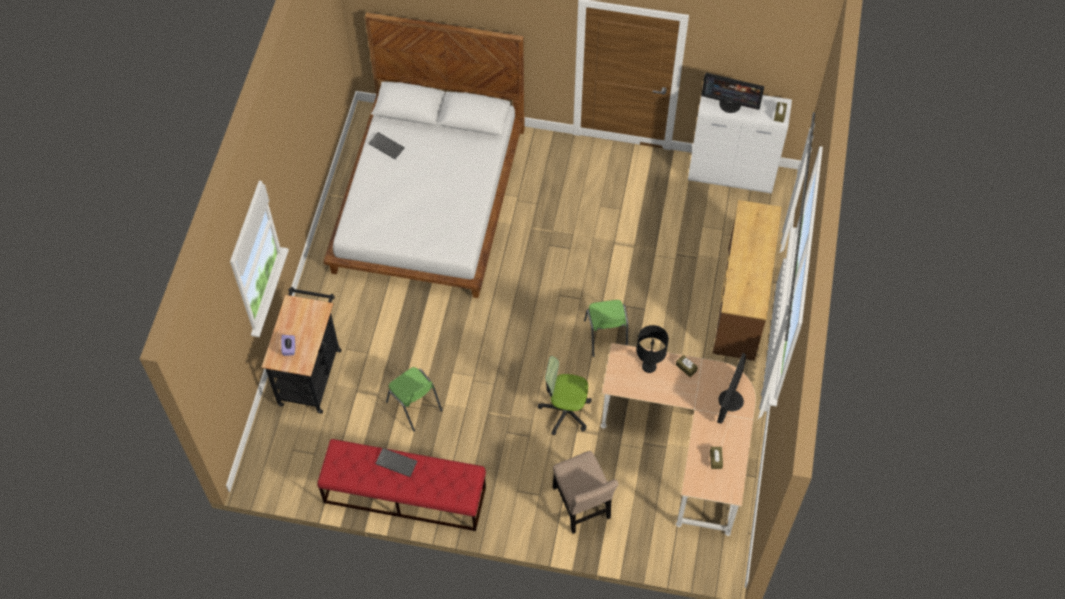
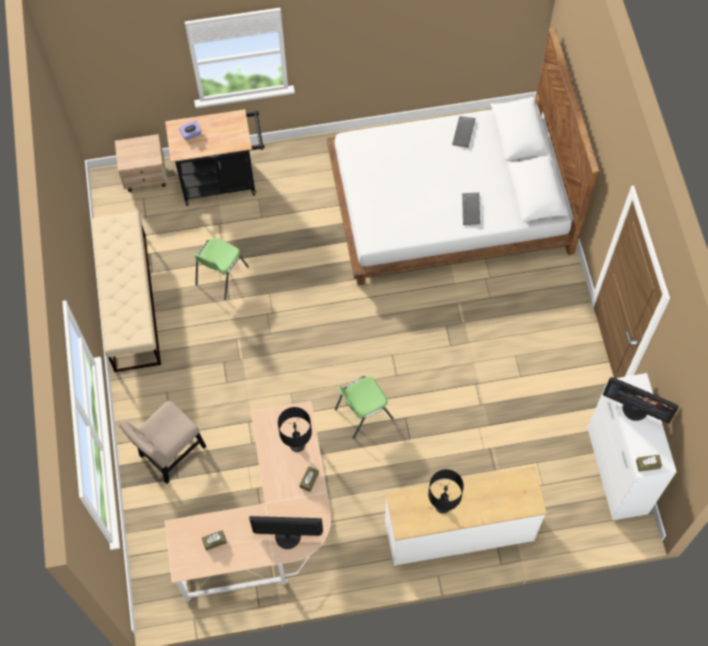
camera: 70 degrees right, 5 degrees up
(269, 440) = (146, 177): none -> beige nightstand
(397, 462) = (132, 271): keyboard -> keyboard (471, 209)
(404, 495) = (130, 301): red bench -> beige bench
(565, 411) = (265, 405): office chair -> none
(730, 104) = (635, 408): monitor -> monitor turned 60 degrees counterclockwise
(741, 302) = (459, 531): brown dresser -> white dresser
(749, 274) = (443, 505): none -> black table lamp

